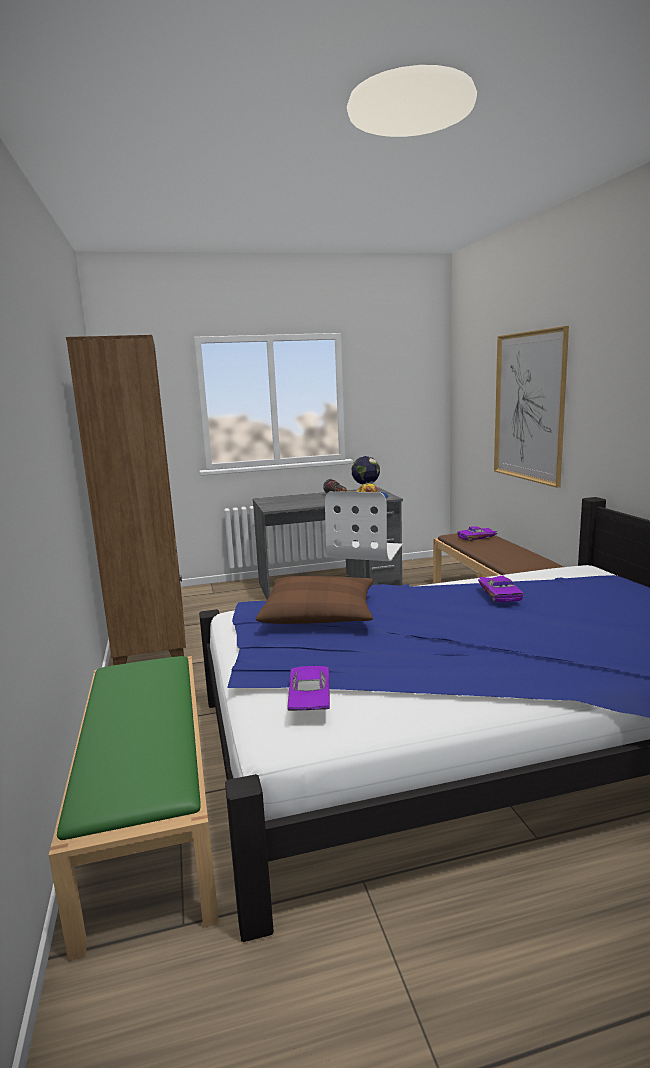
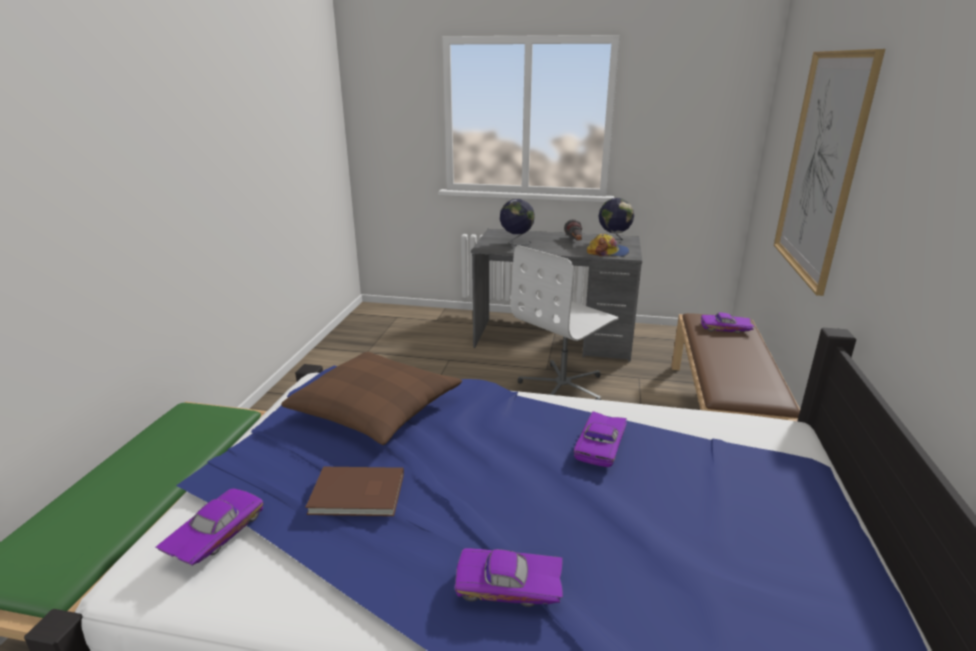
camera: 25 degrees right, 10 degrees up
(153, 640) = (337, 363): brown bookcase -> none
(292, 503) = (516, 243): none -> globe
(383, 652) = (358, 495): none -> brown book
(541, 660) = (508, 588): none -> purple toy car

